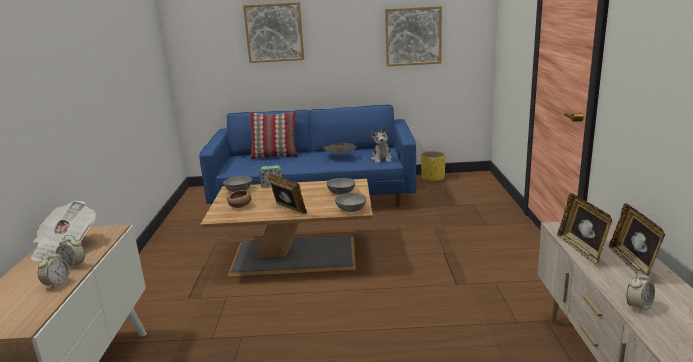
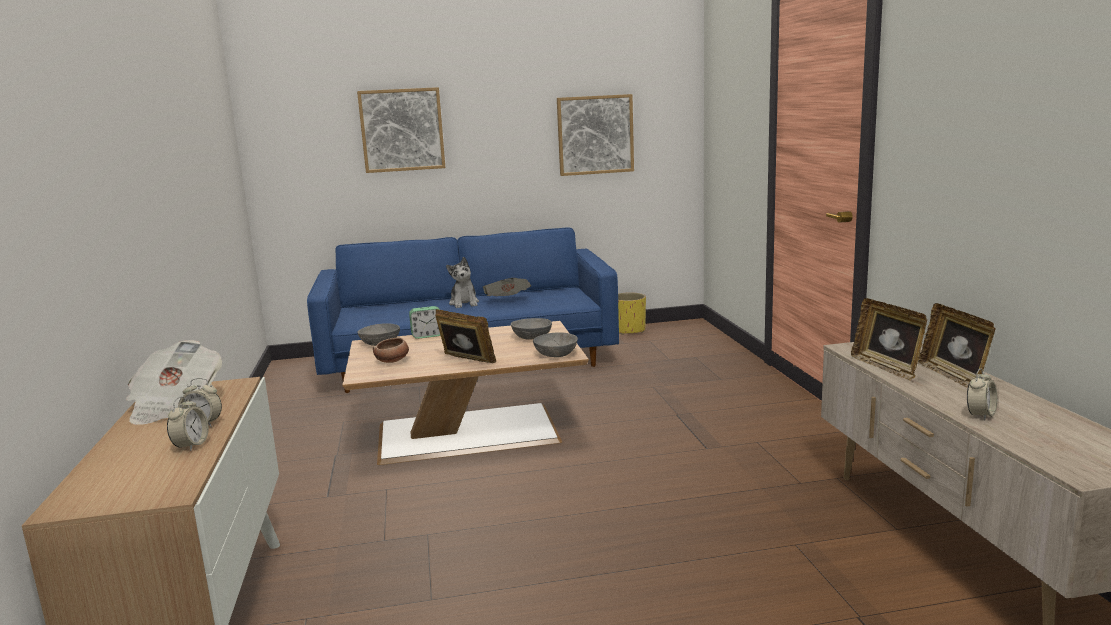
camera: 10 degrees left, 5 degrees down
(274, 156) = (410, 304): pillow -> none
(381, 159) = (568, 300): plush toy -> plush toy (464, 303)

